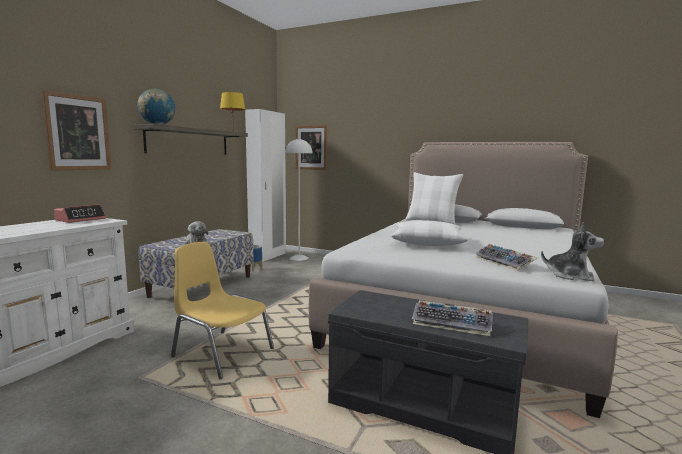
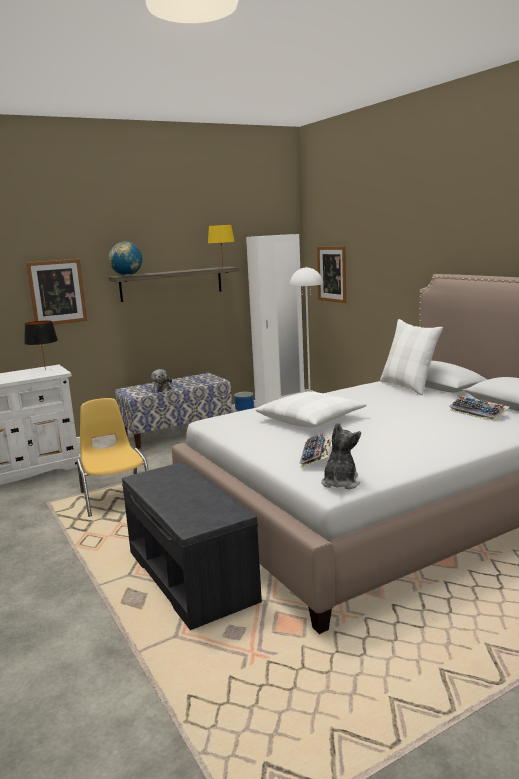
camera: 35 degrees right, 5 degrees up
(81, 219) = (45, 370): alarm clock -> black table lamp
(453, 323) = (183, 505): keyboard -> keyboard (479, 413)
(570, 275) = (340, 482): plush toy -> plush toy turned 135 degrees counterclockwise

